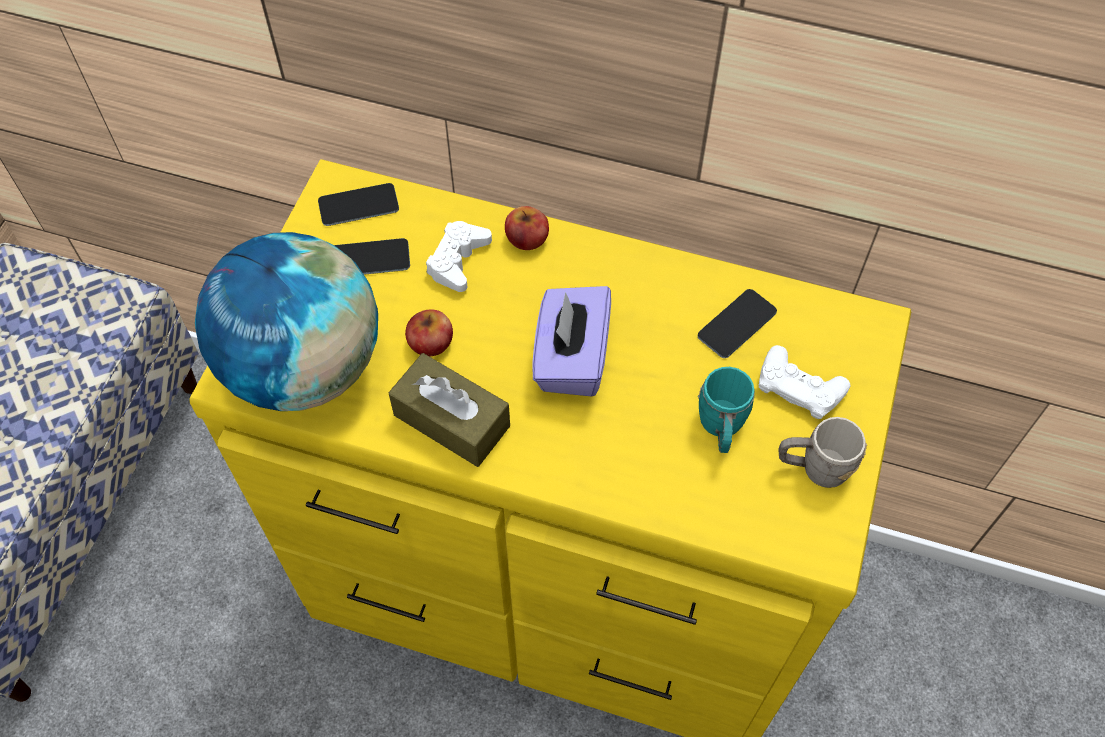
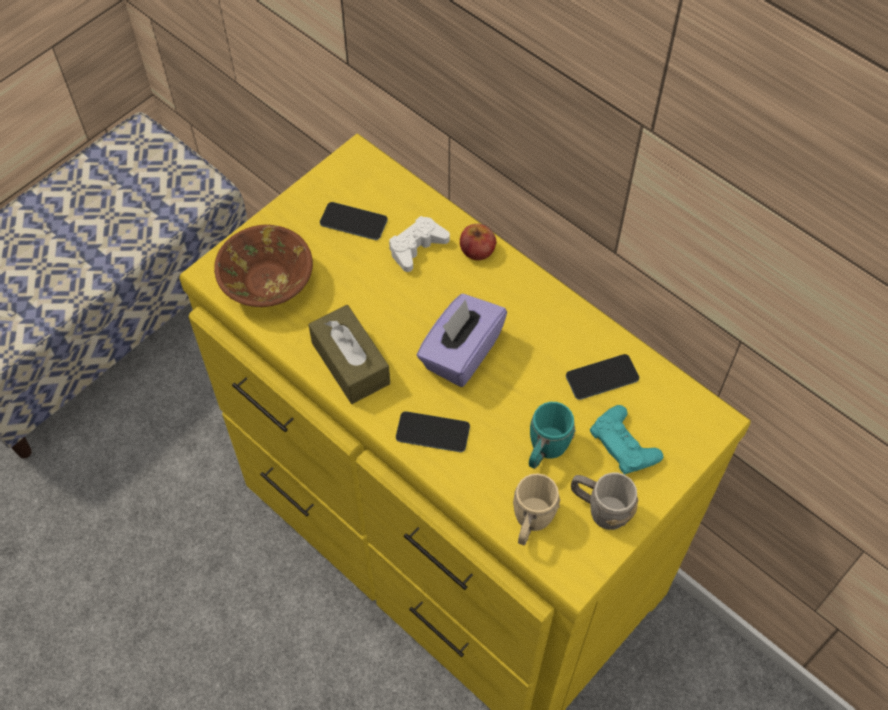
camera: 25 degrees right, 0 degrees up
(304, 367) = (267, 283): globe -> brown bowl
(358, 205) = (366, 178): phone -> phone (432, 432)
(430, 342) = (365, 300): apple -> none
(750, 515) = (530, 523): none -> beige mug
(799, 386) = (624, 444): white game controller -> turquoise game controller

